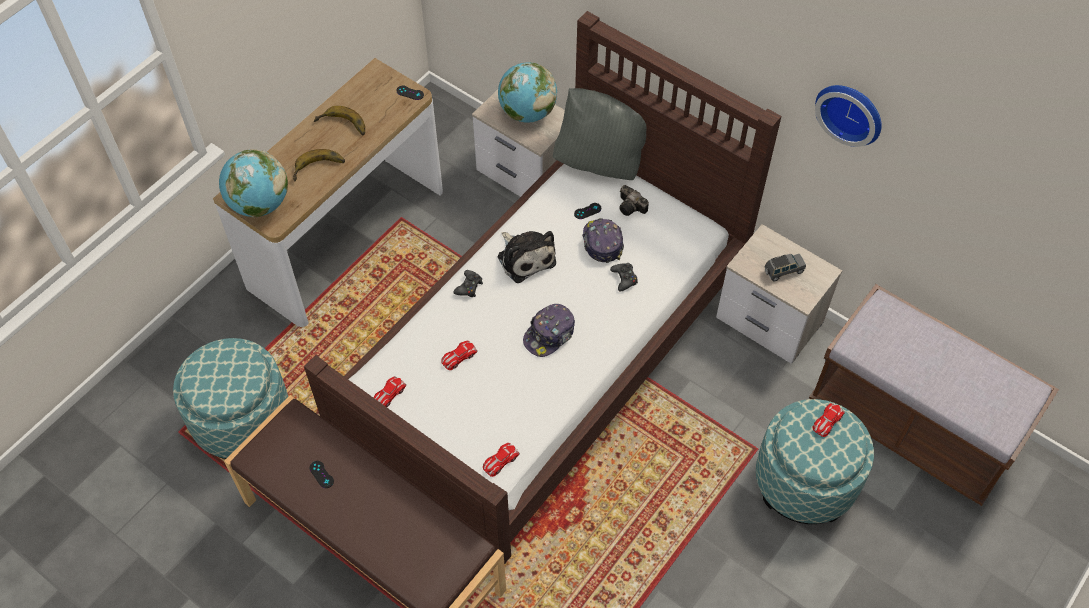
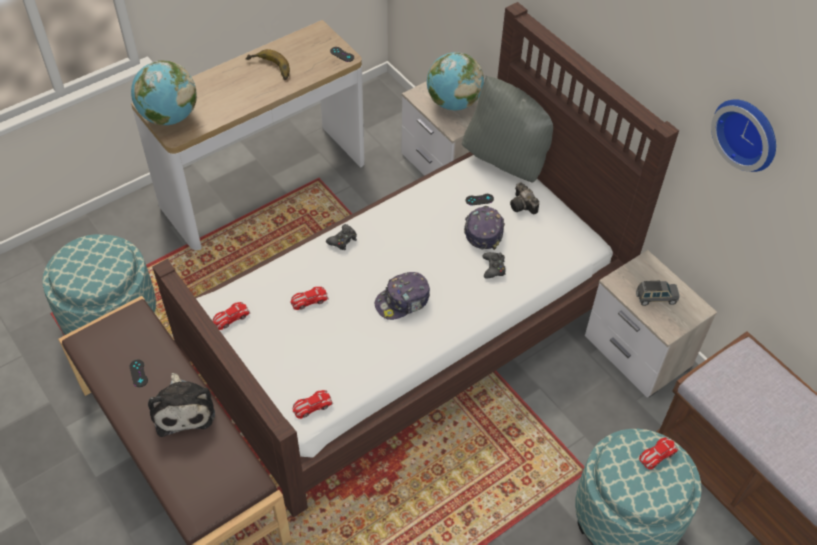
camera: 15 degrees right, 5 degrees down
(319, 169) = (234, 100): banana -> none
(525, 257) = (405, 226): plush toy -> plush toy (183, 408)

